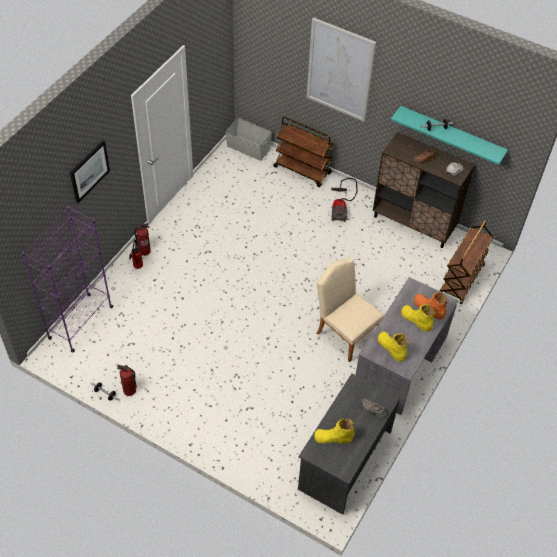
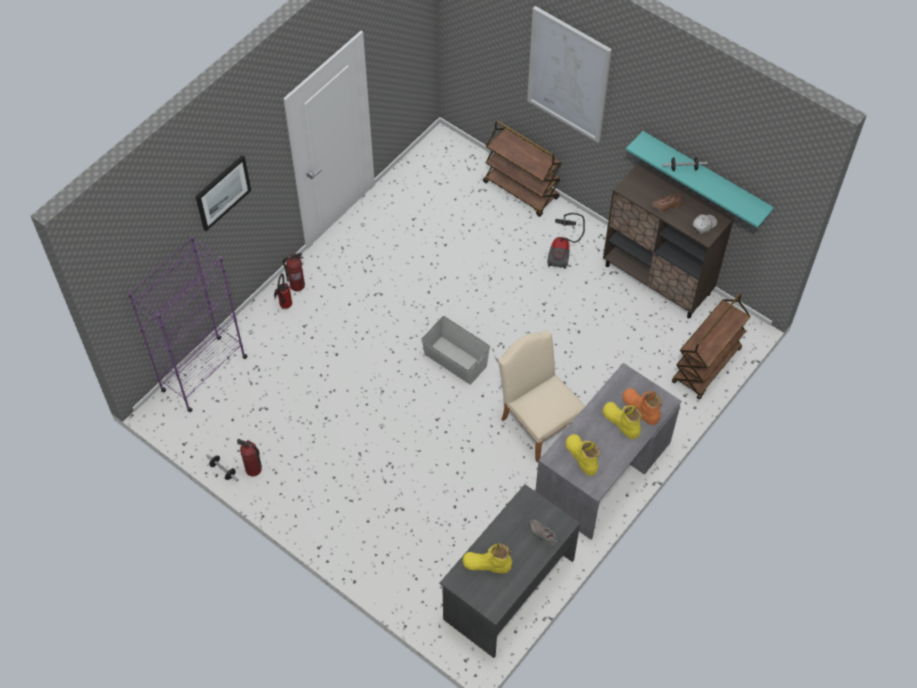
camera: 10 degrees right, 5 degrees up
(248, 148) = (454, 151): grey storage box -> grey storage box (455, 360)

